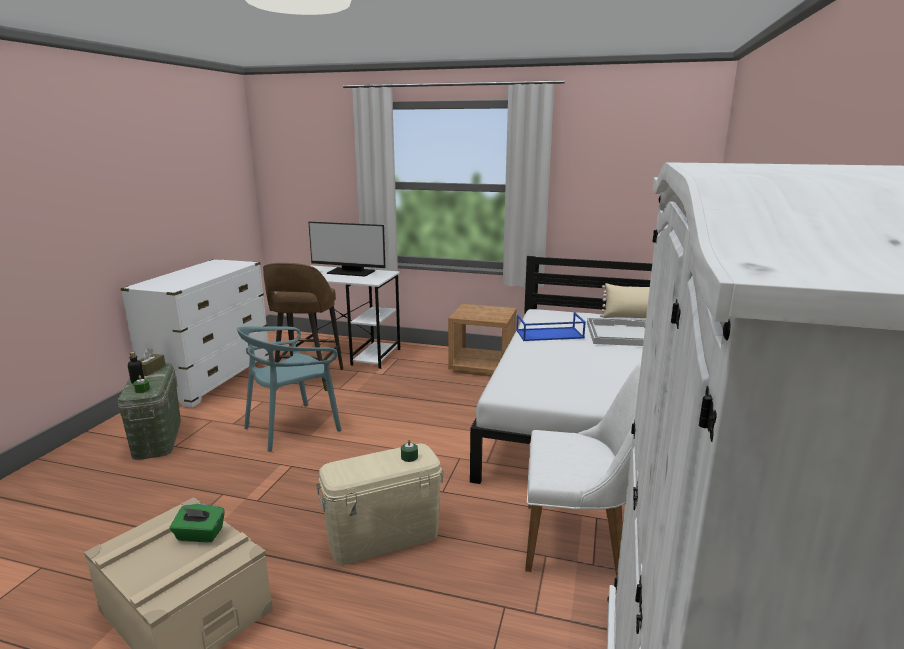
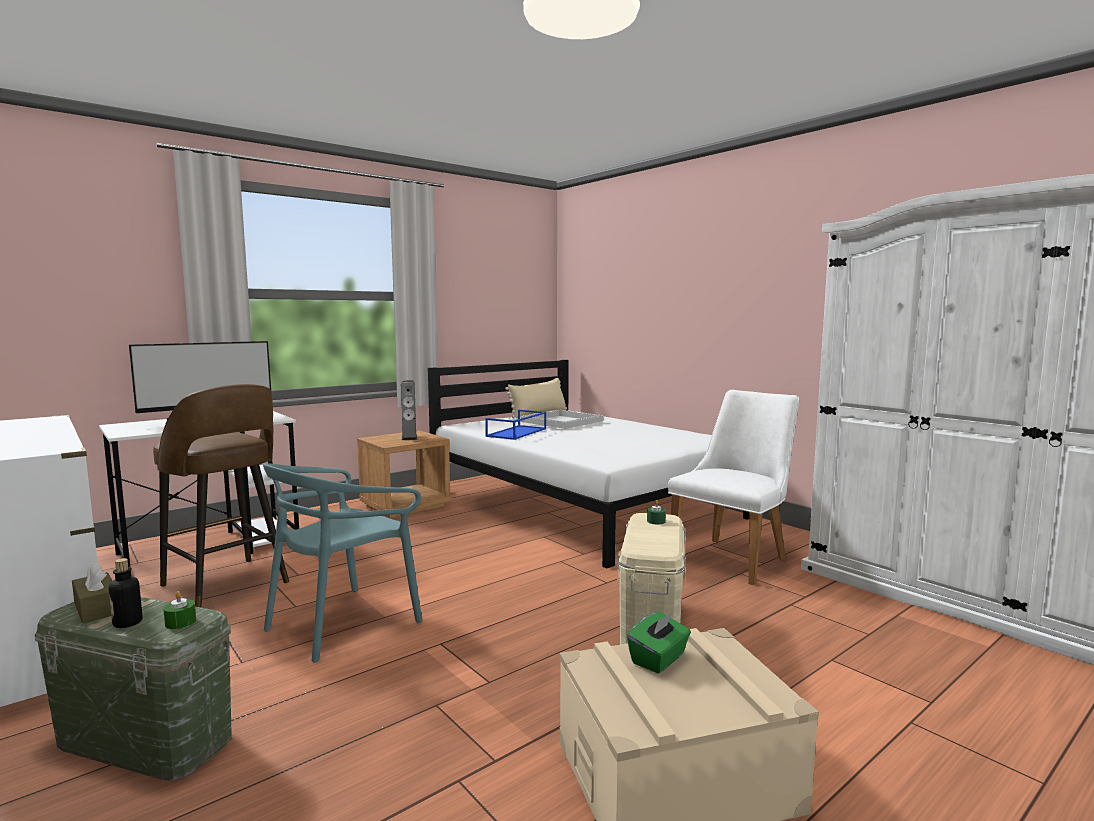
camera: 55 degrees left, 10 degrees down
(292, 427) = (343, 623): turquoise chair -> turquoise chair turned 45 degrees clockwise
(487, 313) = (409, 437): none -> speaker

